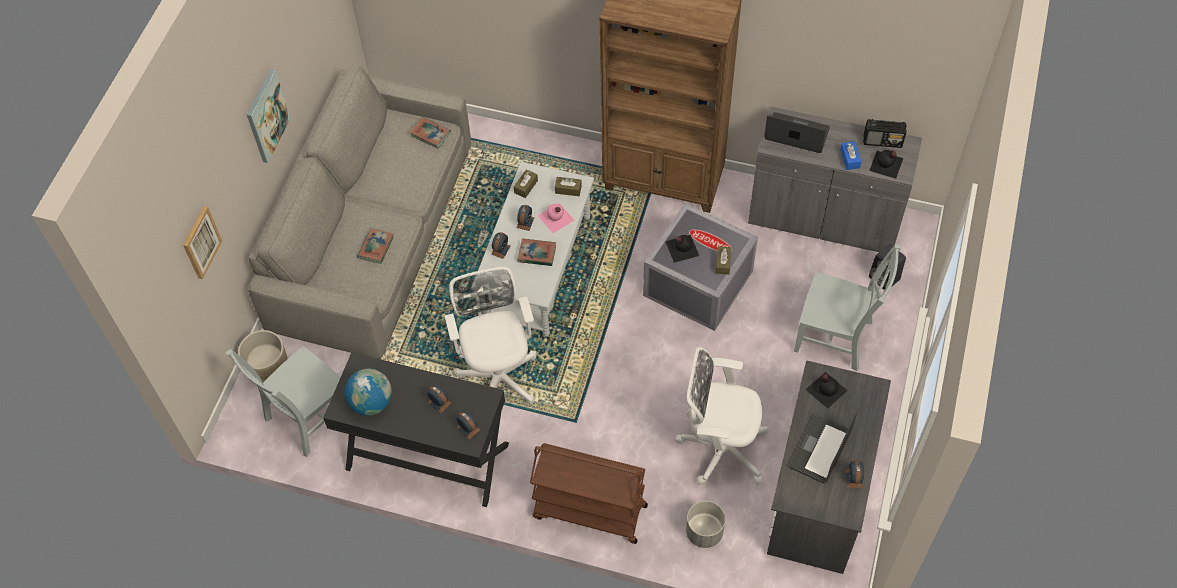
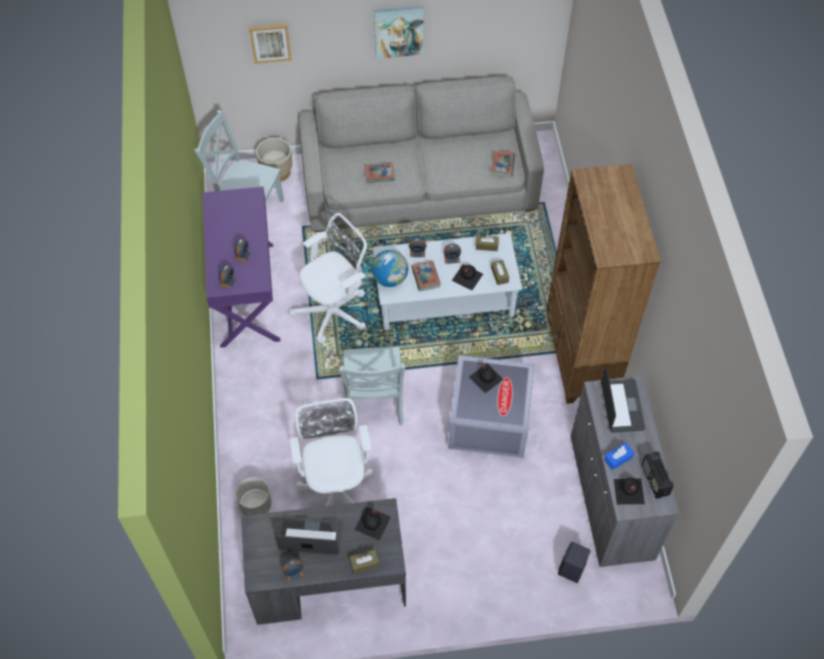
camera: 65 degrees right, 0 degrees up
(371, 402) = (226, 215): globe -> globe (390, 279)
(427, 457) = (246, 294): black desk -> purple desk
(556, 218) = (466, 277): pink bottle -> black bottle
(589, 512) = (242, 417): brown cart -> none
(723, 263) = (486, 413): brown tissue box -> brown tissue box (364, 563)
(836, 338) = (487, 548): grey chair -> grey chair (374, 403)

